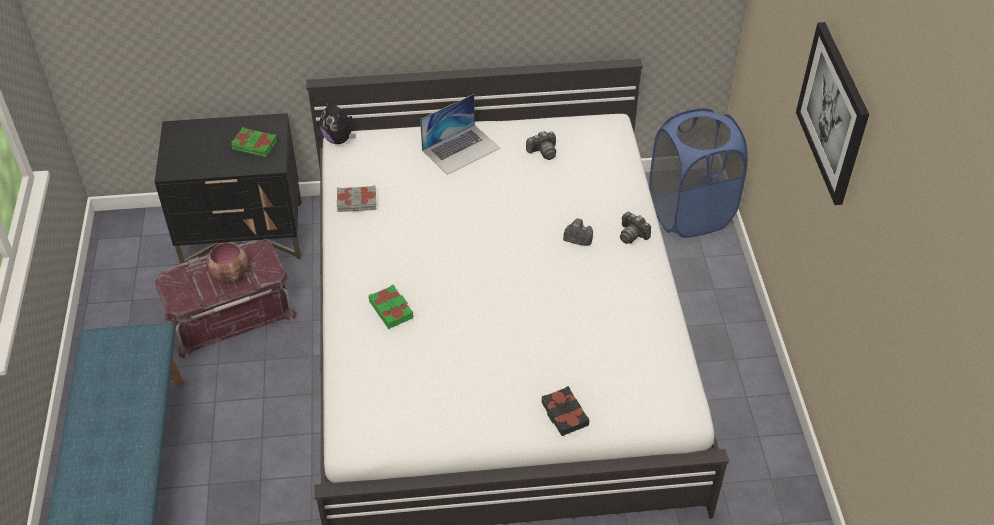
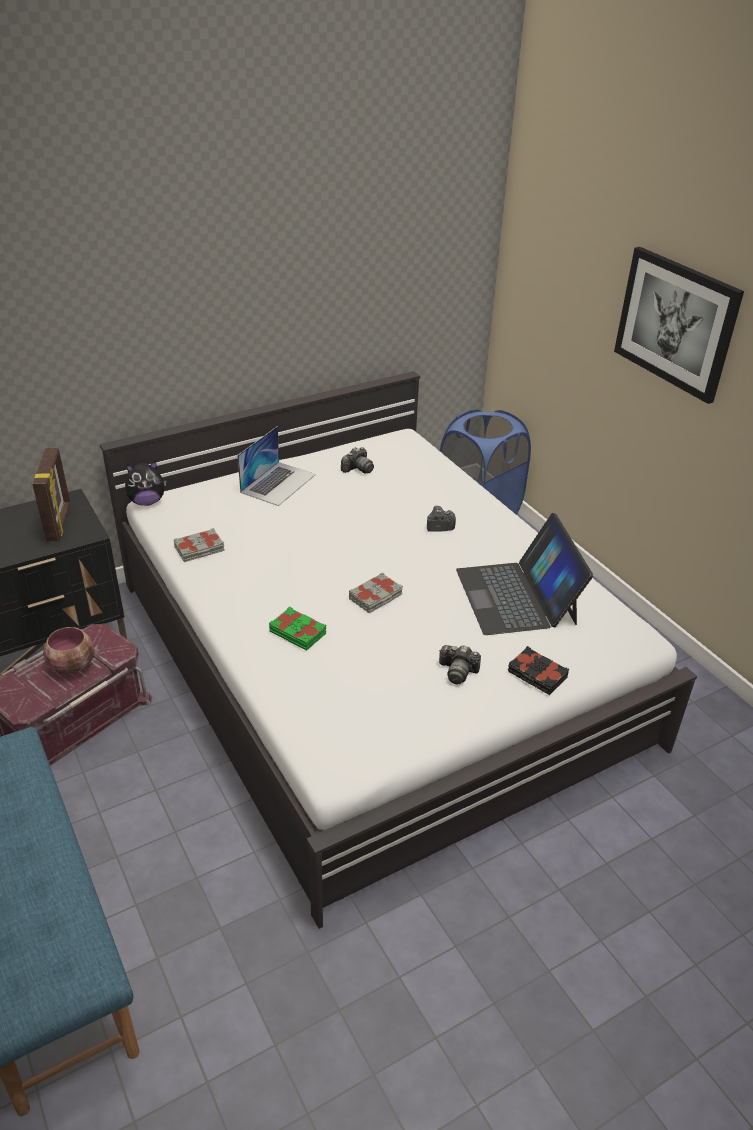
camera: 25 degrees left, 10 degrees down
(254, 146) = (60, 523): green book -> picture frame
(339, 139) = (147, 502): plush toy -> plush toy turned 45 degrees counterclockwise
(475, 295) = (376, 597): none -> grey book
(600, 333) = (517, 596): none -> laptop
(632, 234) = (485, 512): camera -> camera (458, 671)

